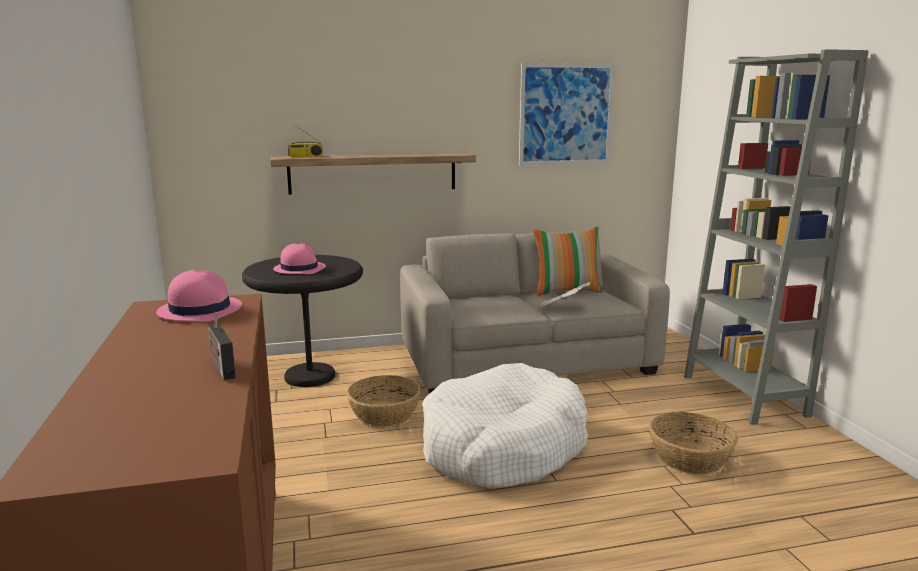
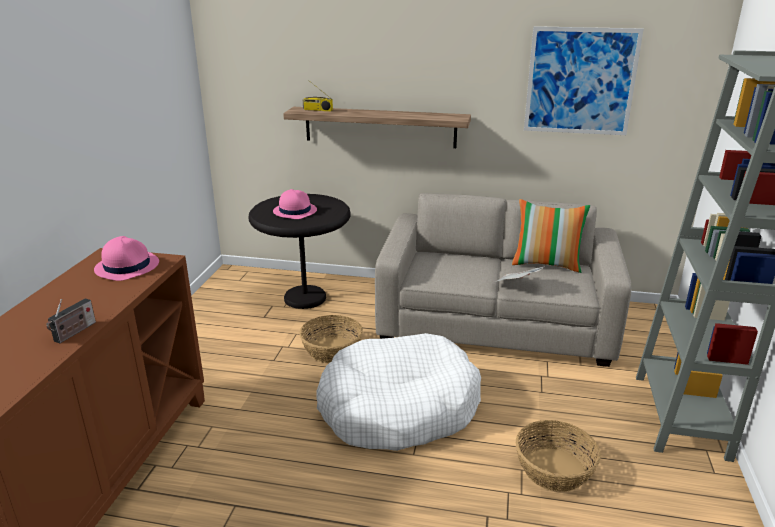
camera: 25 degrees right, 10 degrees up
(221, 367) = (74, 333): radio -> radio turned 150 degrees counterclockwise

